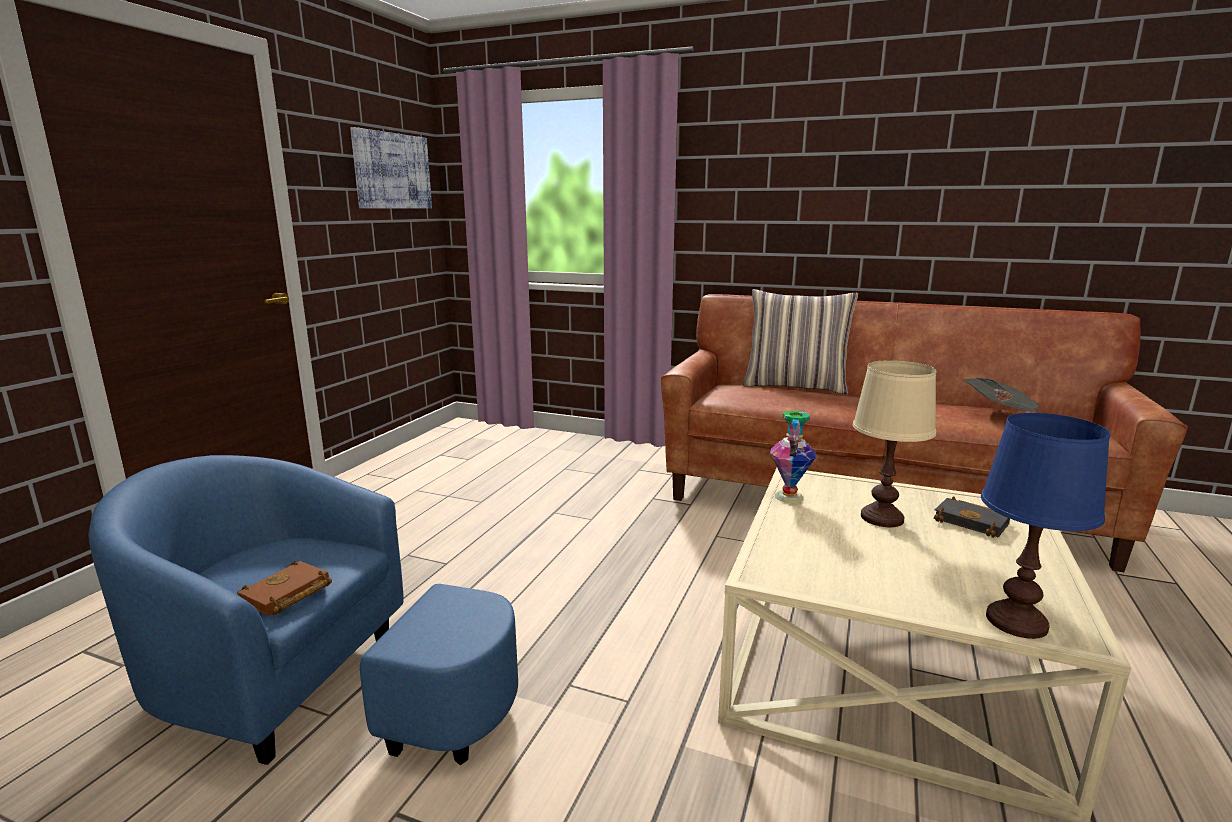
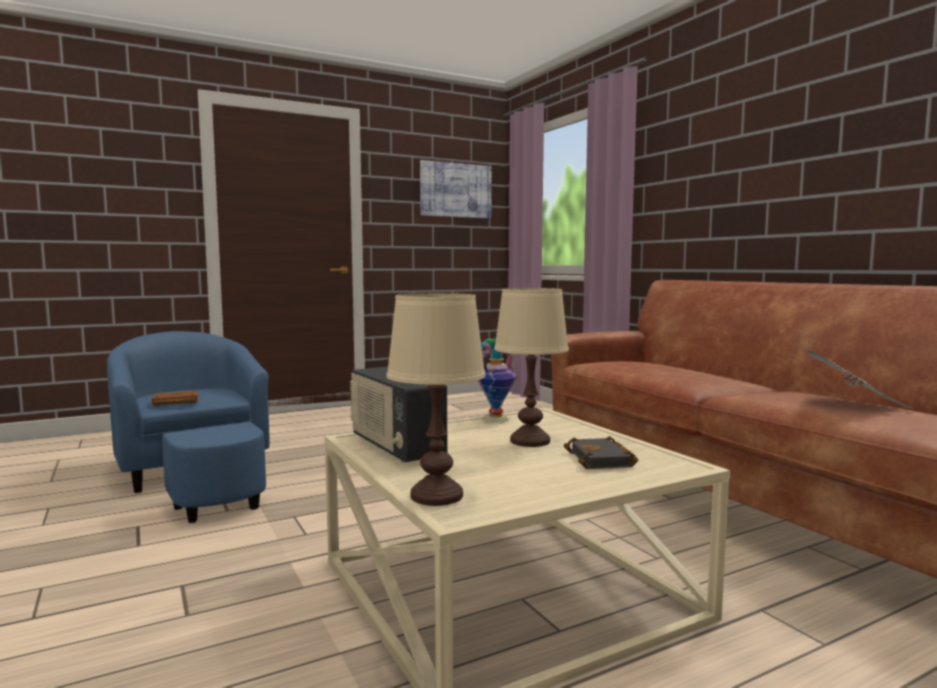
camera: 40 degrees right, 10 degrees down
(795, 386) = (698, 368): pillow -> none
(827, 573) = (395, 447): none -> radio
(1016, 622) = (436, 496): blue table lamp -> beige table lamp

